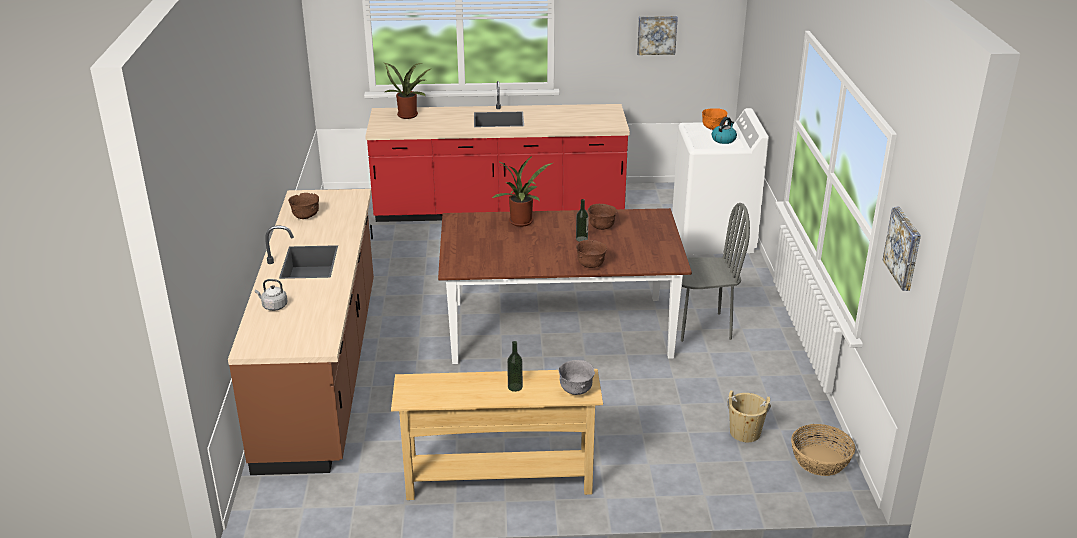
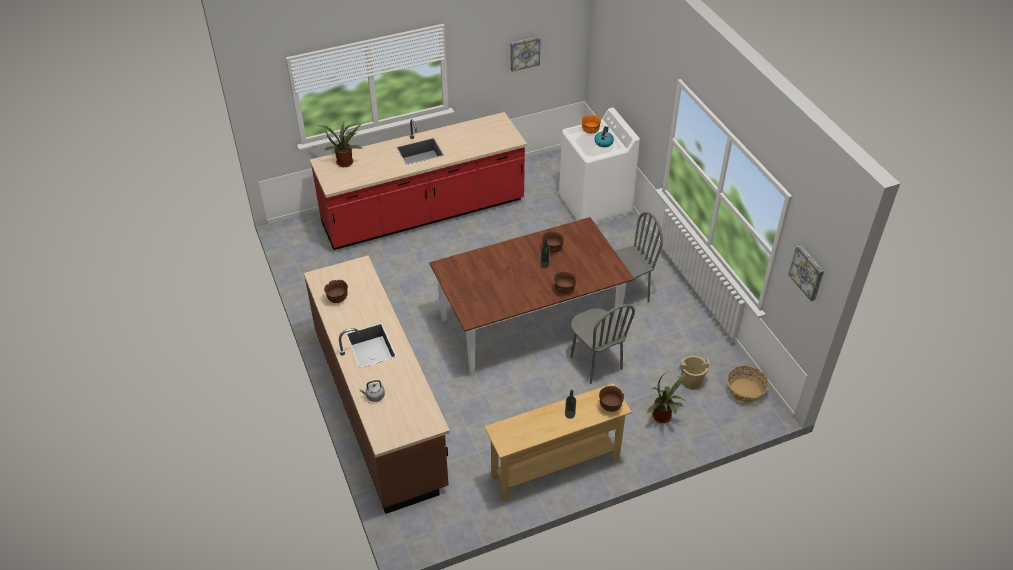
camera: 20 degrees left, 15 degrees up
(522, 223) = (493, 258): potted plant -> potted plant (663, 418)
(576, 391) = (610, 406): grey bowl -> brown bowl
(621, 385) = (595, 363): none -> grey chair

